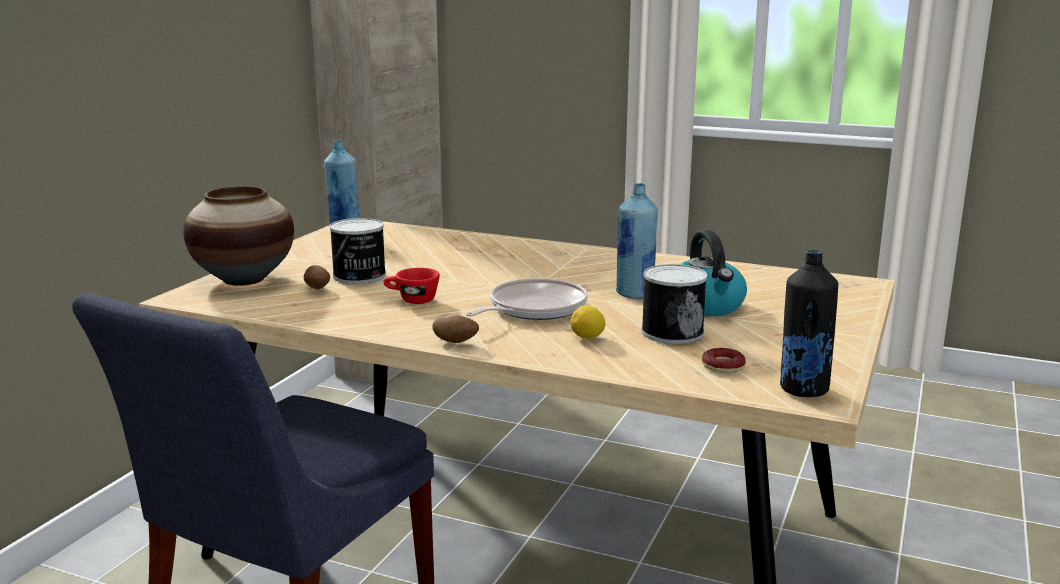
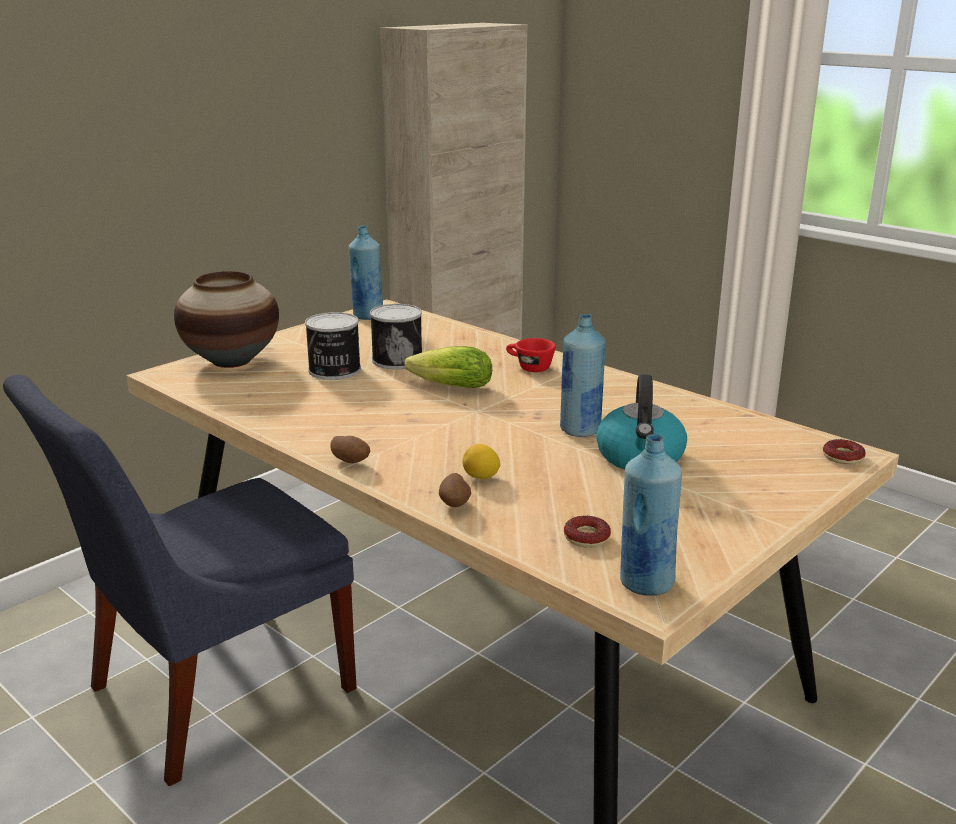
camera: 20 degrees right, 5 degrees up
(317, 289) = (284, 380): potato -> potato (455, 505)
(412, 300) = (355, 406): red cup -> red cup (529, 367)
(483, 276) = (447, 387): none -> lettuce
(533, 309) = (460, 434): frying pan -> none
(671, 332) = (573, 484): can -> can (397, 359)
(803, 389) = (645, 583): black bottle -> blue bottle
(858, 286) = (843, 457): none -> donut

